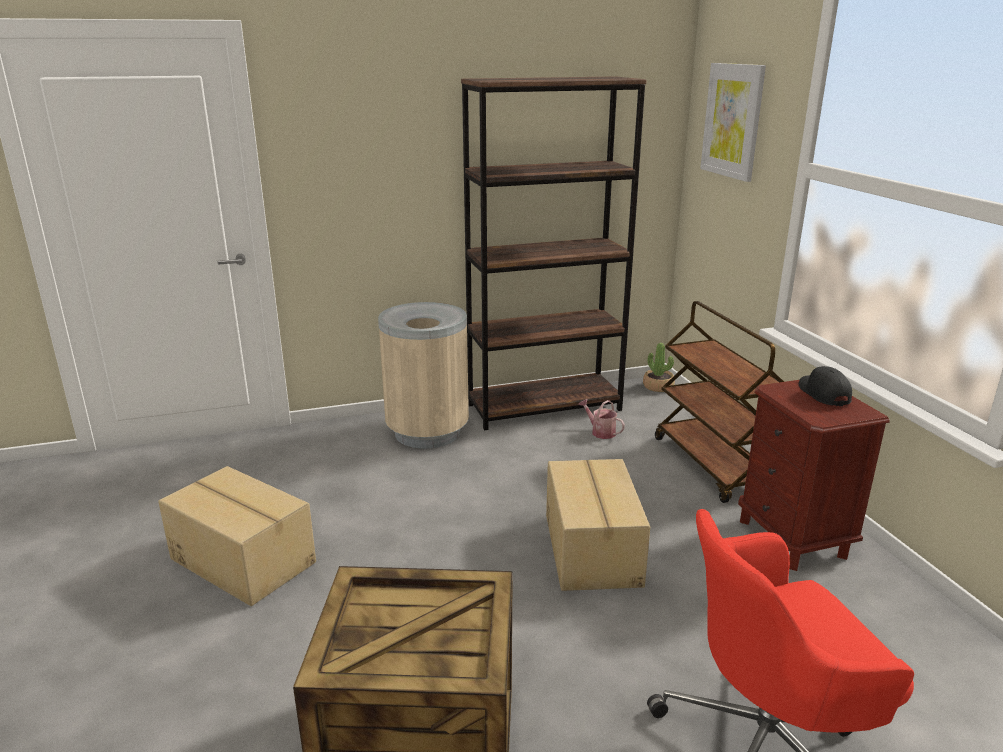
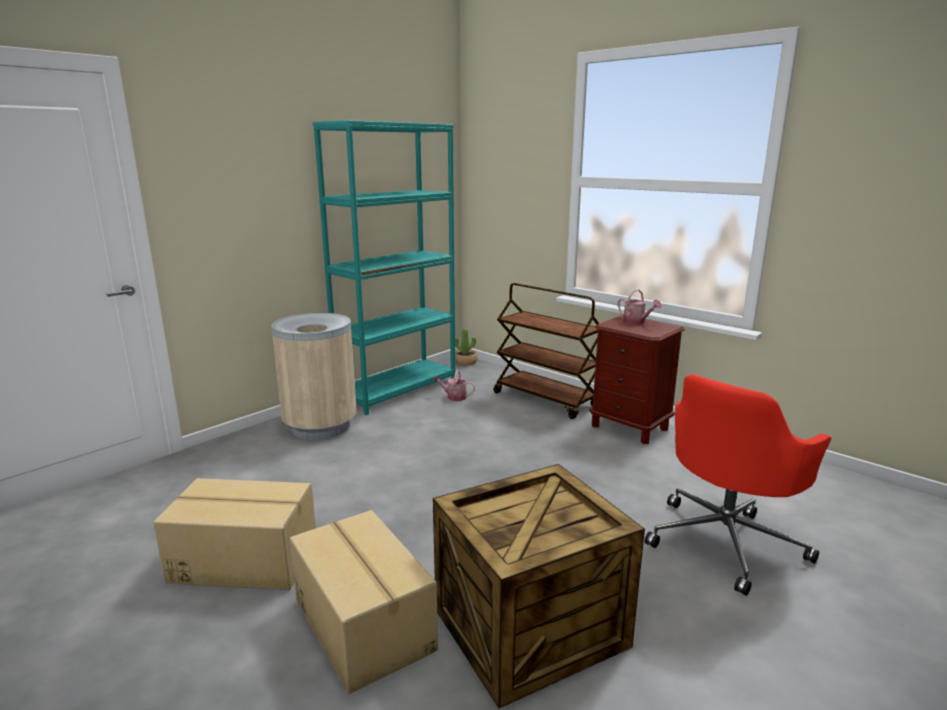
camera: 30 degrees left, 5 degrees down
(545, 407) = (398, 390): brown bookcase -> turquoise bookcase
(593, 549) = (521, 467): cardboard box -> cardboard box (365, 623)
(732, 120) = (506, 156): picture -> none
(823, 393) = (636, 322): black cap -> watering can

